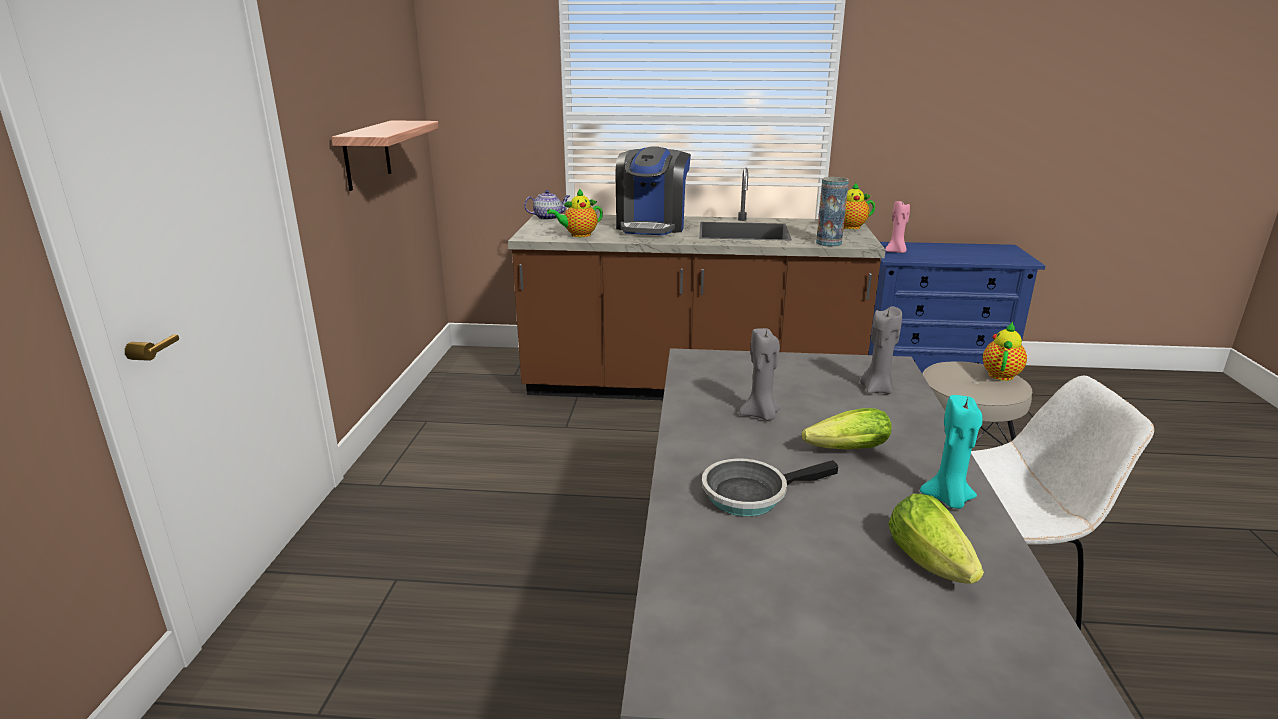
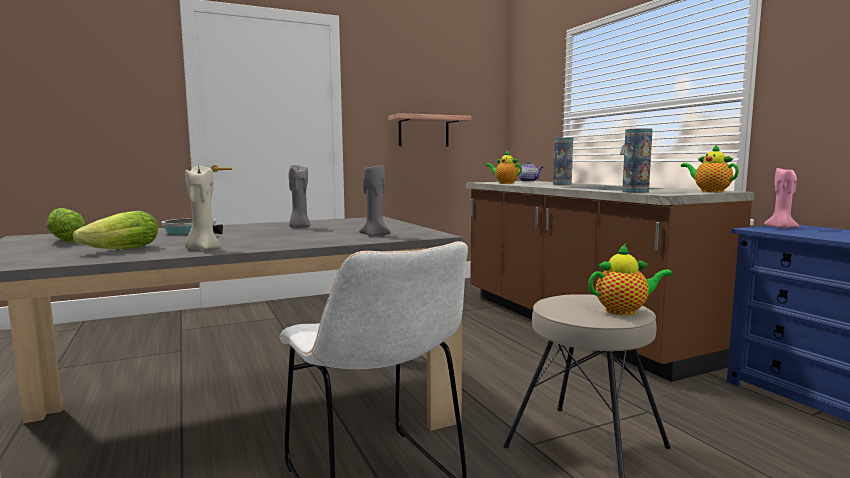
camera: 60 degrees right, 15 degrees down
(652, 226) = (562, 184): coffee machine -> vase
(842, 450) = (261, 236): lettuce -> lettuce (66, 240)
(948, 499) = (203, 249): turquoise candle -> beige candle

